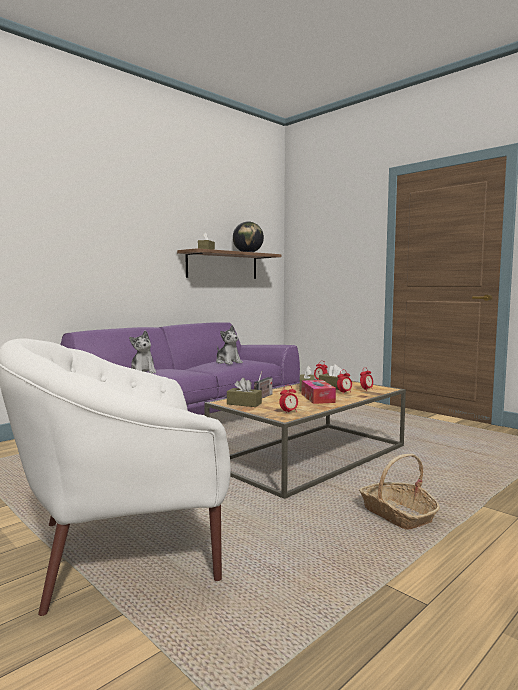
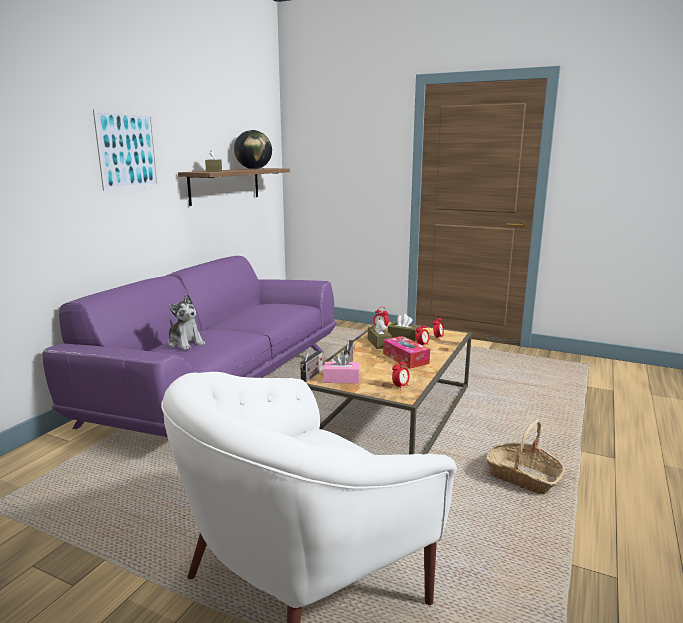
camera: 20 degrees left, 10 degrees up
(133, 229) = (128, 150): none -> picture
(222, 400) = (311, 376): none -> radio
(228, 362) = (267, 312): plush toy -> none
(244, 404) = (341, 379): brown tissue box -> pink tissue box

